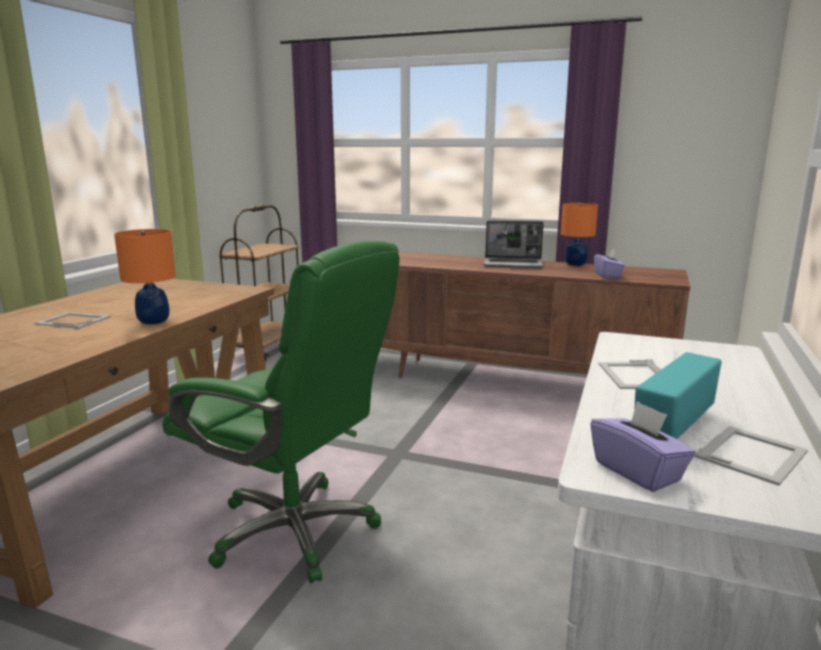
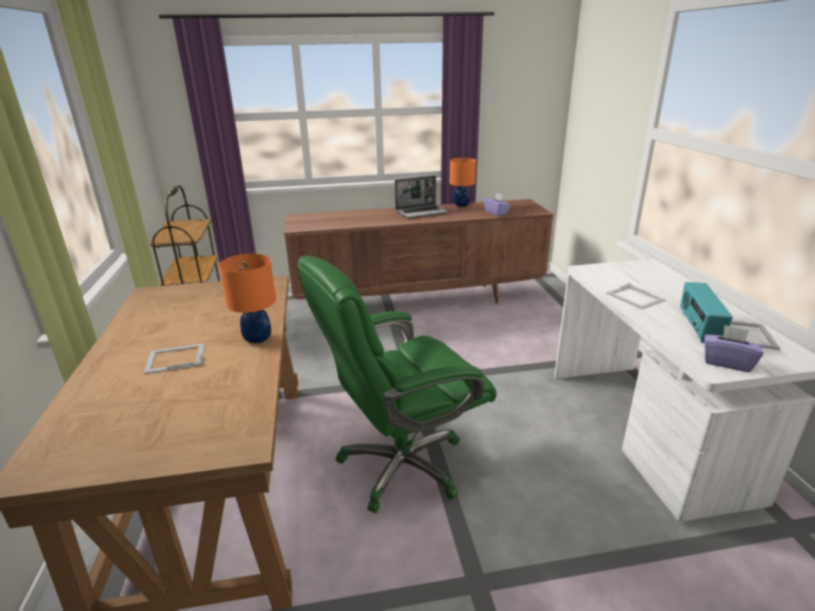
camera: 30 degrees left, 10 degrees up
(290, 529) = (405, 463): green office chair -> green office chair turned 150 degrees clockwise

